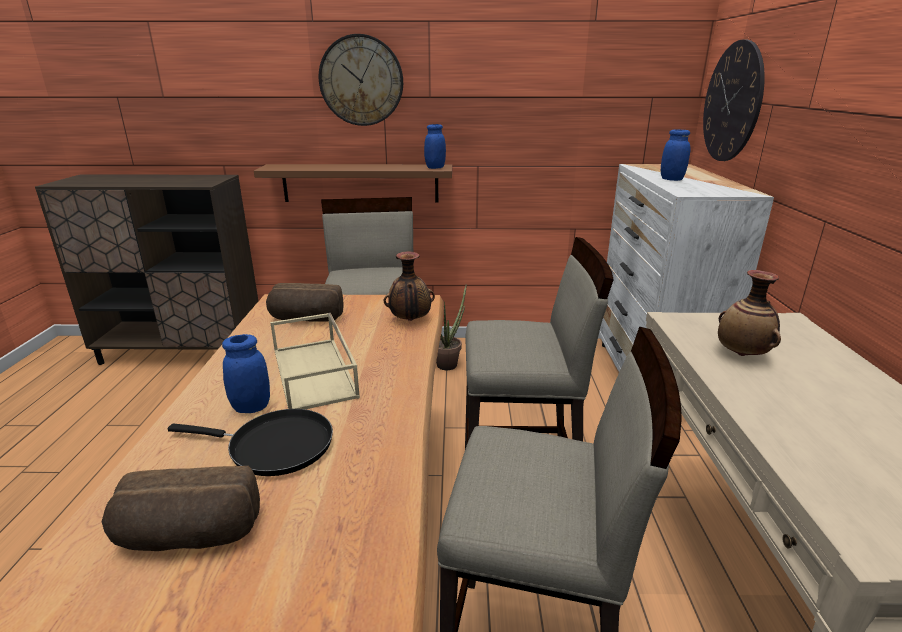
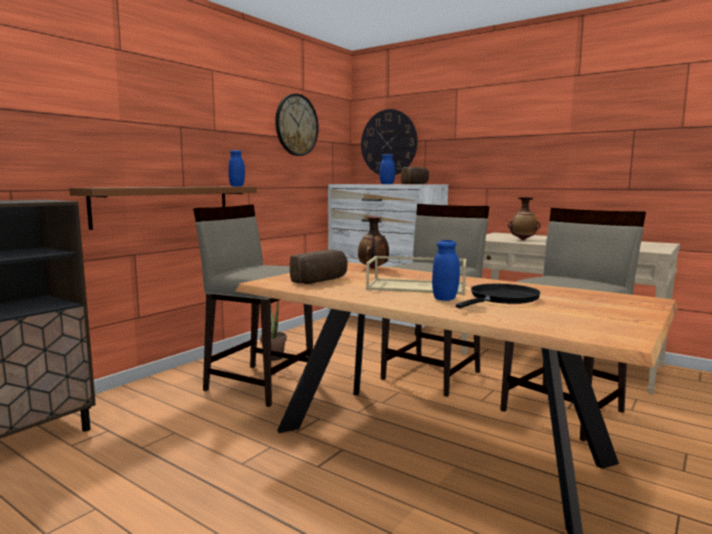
camera: 55 degrees left, 15 degrees down
(188, 536) = (579, 315): bread -> bread (416, 184)
(361, 81) = (164, 110): wall clock -> wall clock (296, 125)

